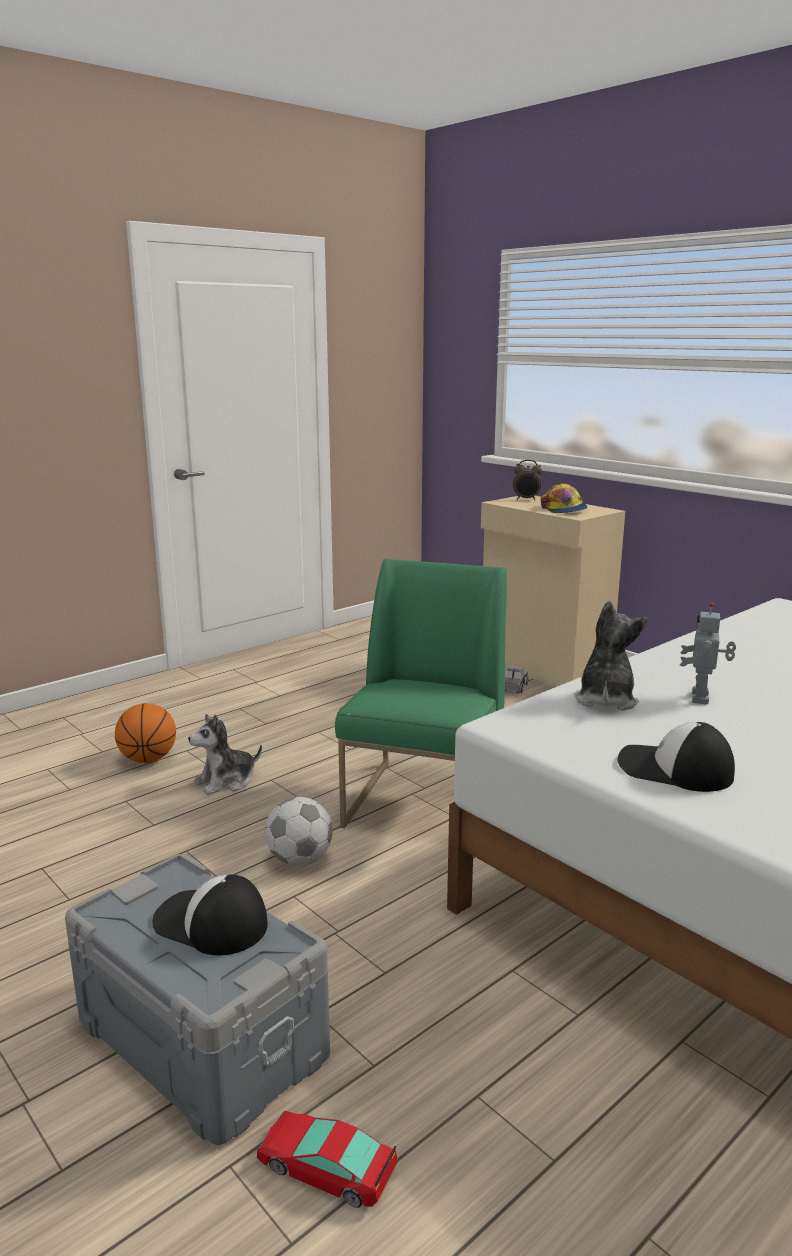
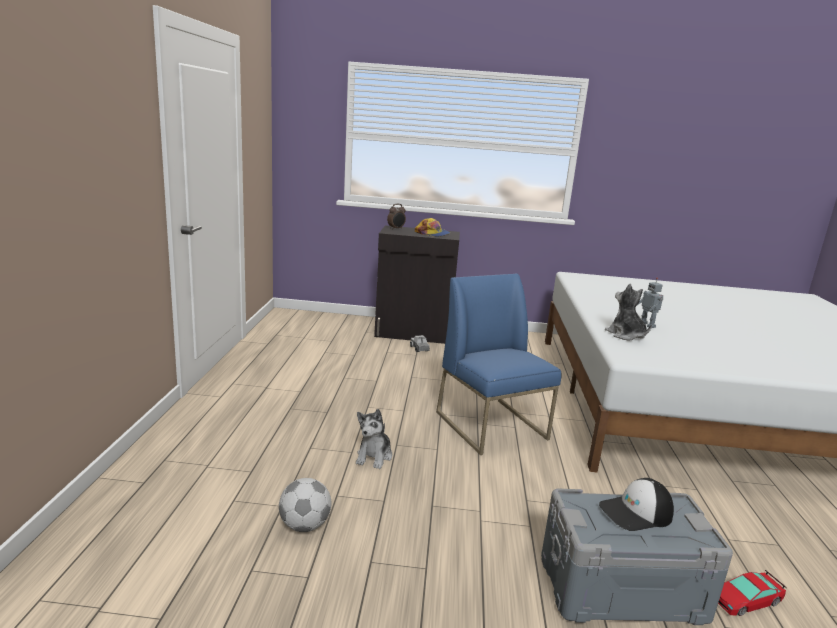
camera: 45 degrees left, 0 degrees up
(148, 759) = (296, 463): basketball -> none
(300, 859) = (494, 480): football -> football (305, 526)
(425, 803) = (492, 426): green chair -> blue chair
(543, 668) = (413, 334): beige cabinet -> black cabinet
(674, 769) = (710, 358): cap -> none

